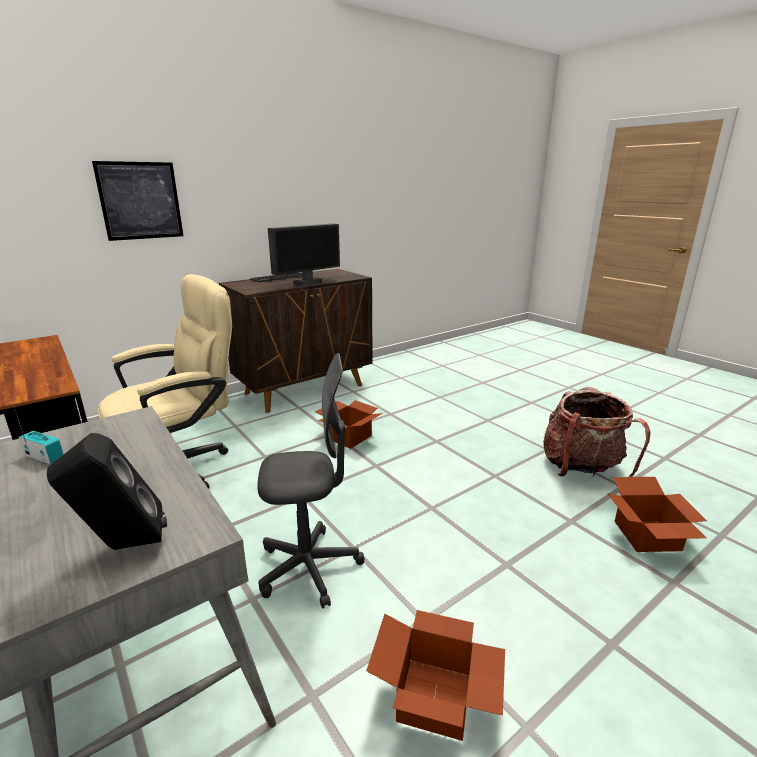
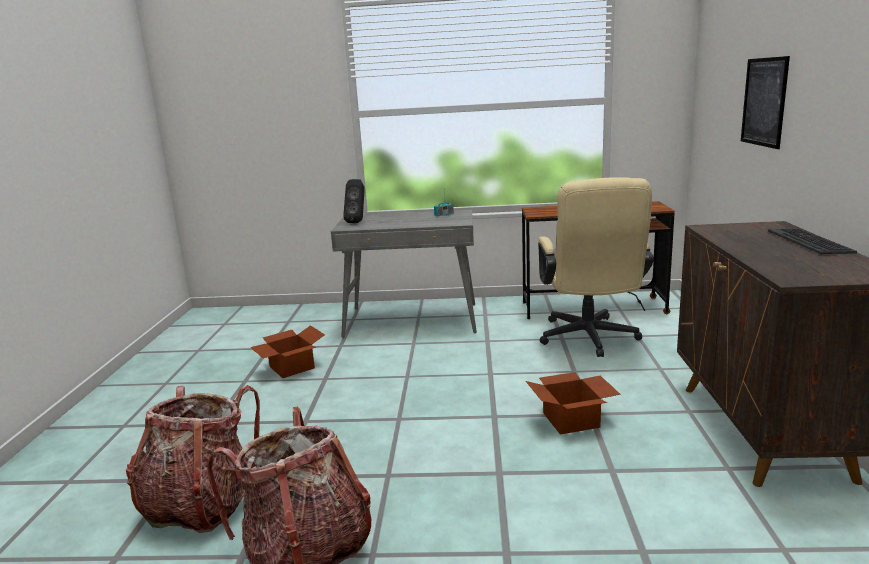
camera: 130 degrees right, 5 degrees down
(307, 284) = (737, 248): monitor -> none
(309, 568) = (411, 360): grey office chair -> none
(647, 537) = (201, 505): cardboard box -> backpack

